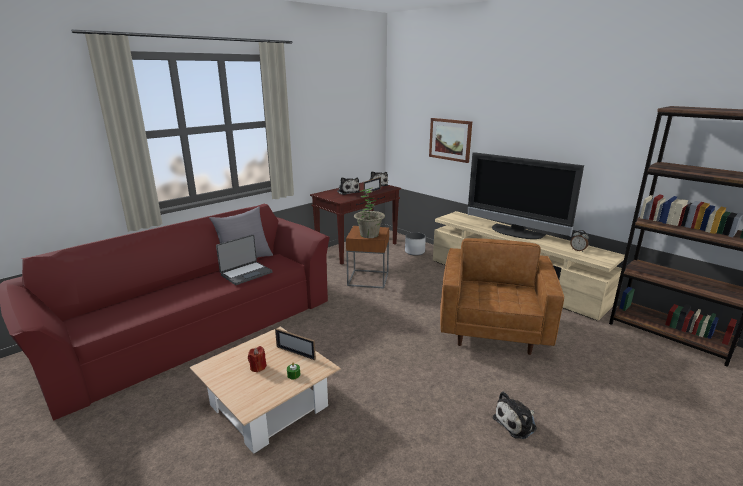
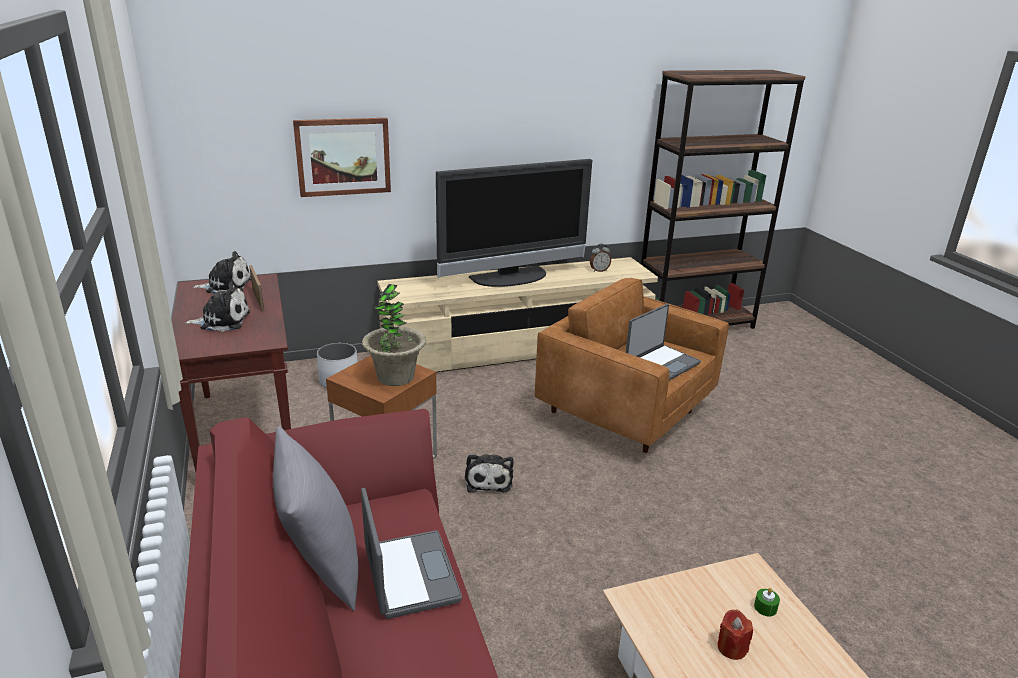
camera: 65 degrees left, 5 degrees up
(295, 353) = (701, 590): picture frame -> none
(494, 297) = (661, 364): none -> laptop
(516, 423) = (808, 475): plush toy -> plush toy (488, 480)

